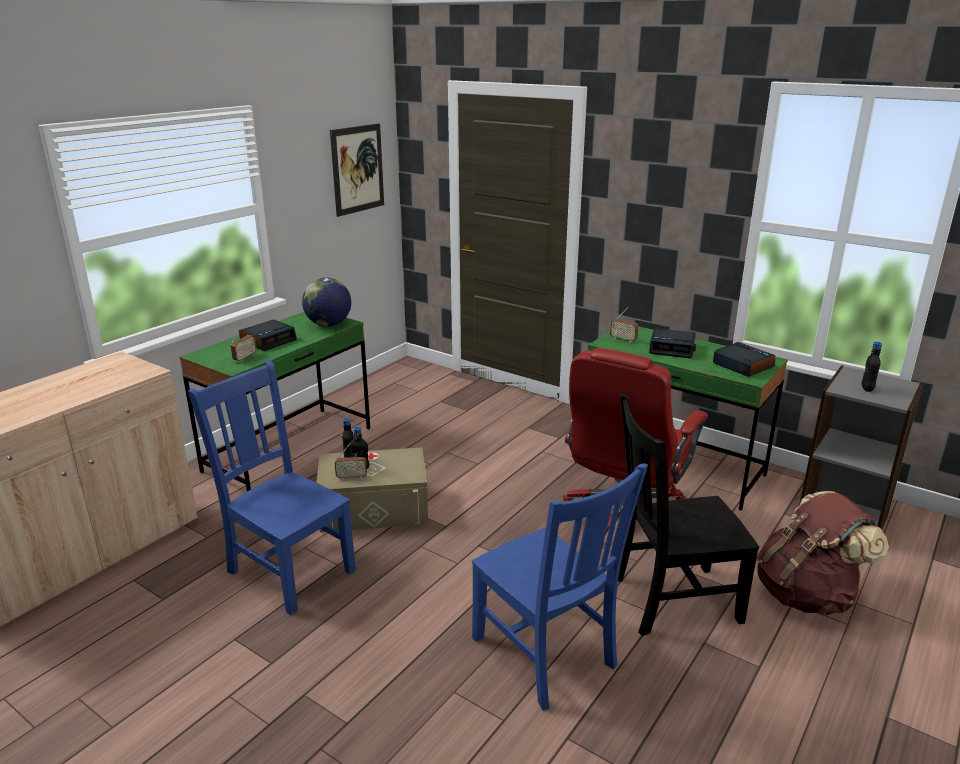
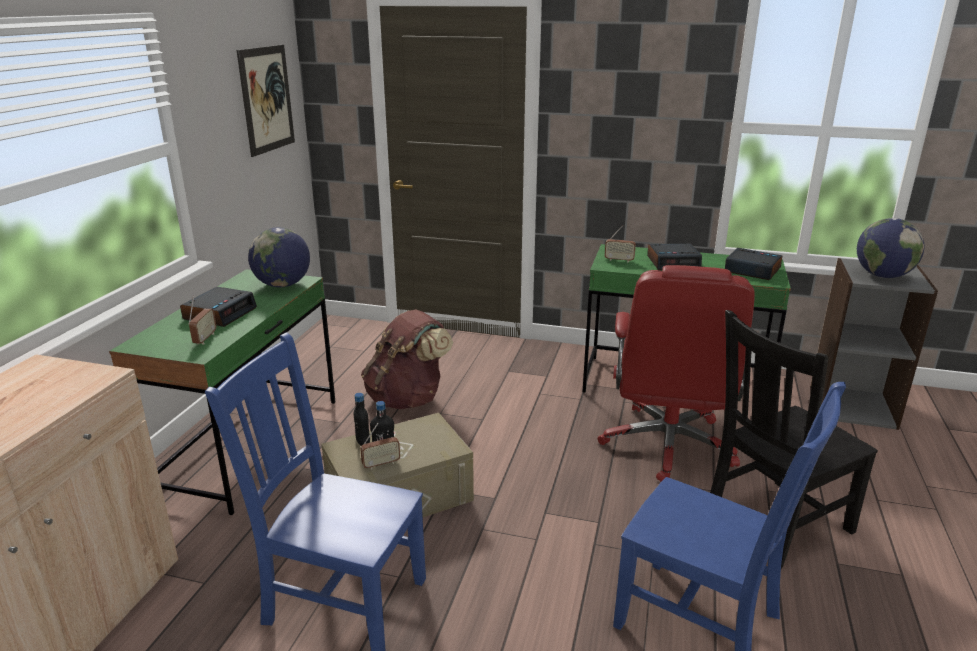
camera: 20 degrees left, 0 degrees up
(807, 595) = (883, 488): brown backpack -> brown backpack (408, 399)
(867, 388) = (882, 276): black bottle -> globe

